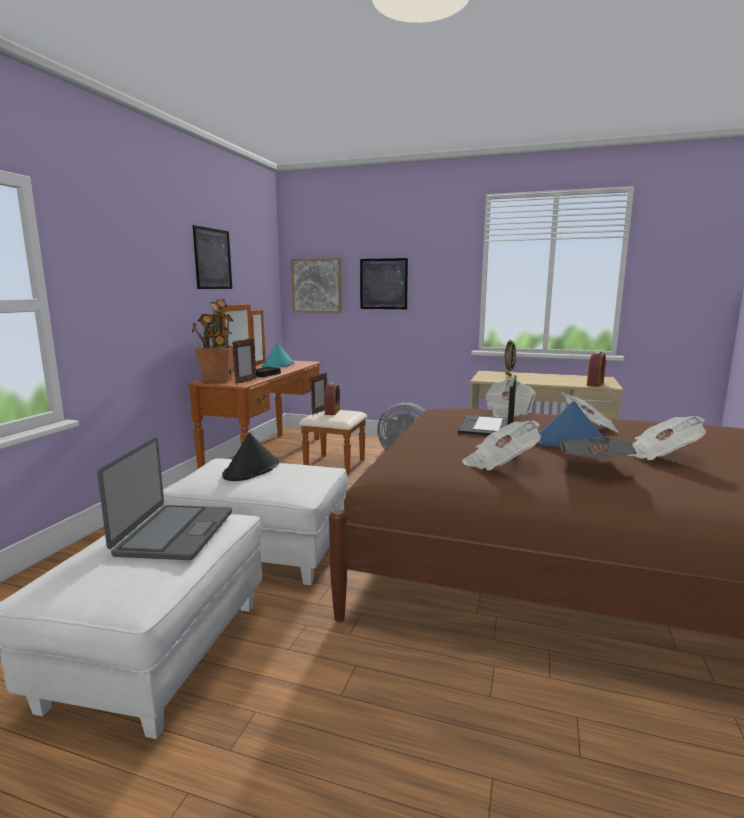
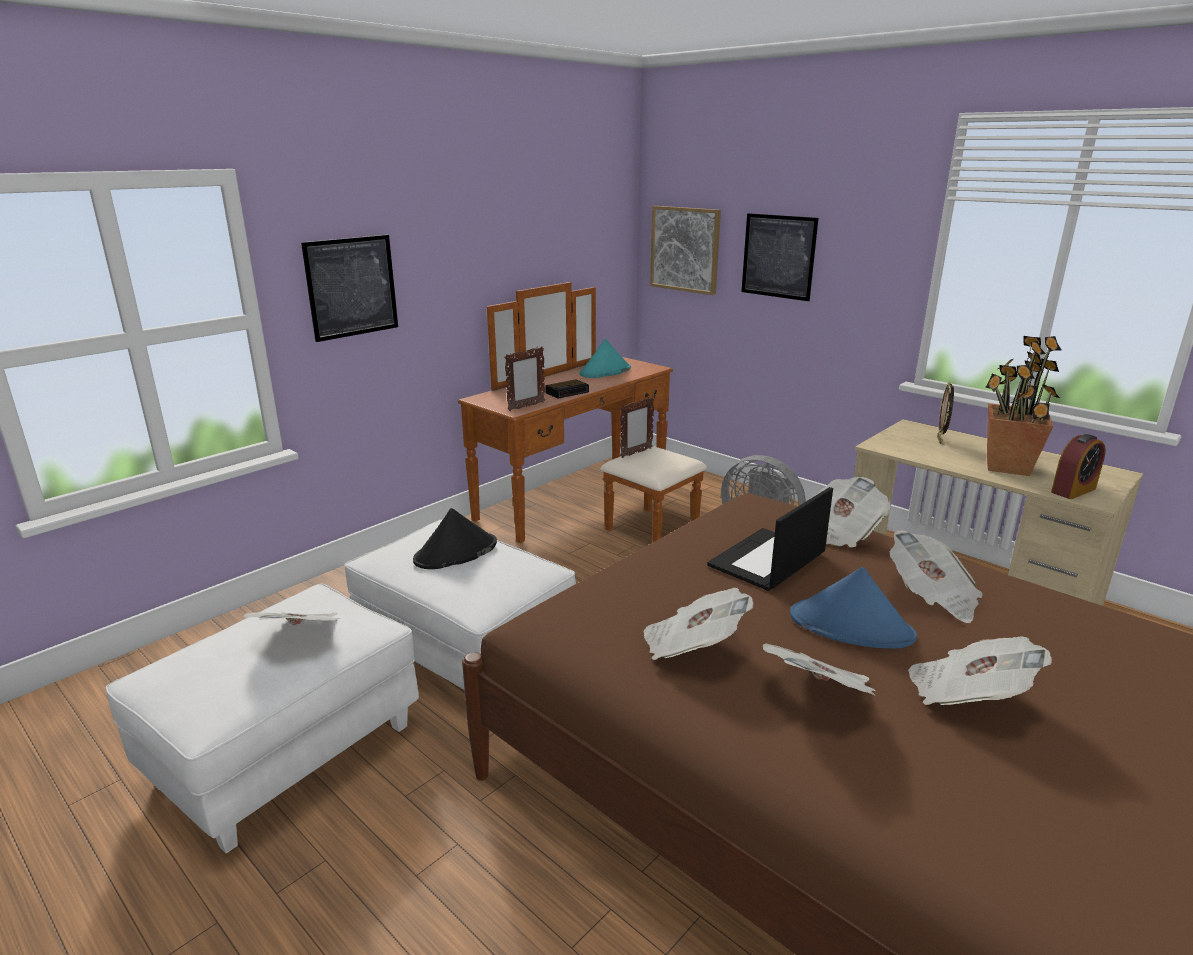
camera: 25 degrees right, 10 degrees up
(174, 533) = (301, 636): laptop -> newspaper
(213, 259) = (512, 224): picture -> picture (352, 287)
(217, 380) = (497, 398): potted plant -> potted plant (1006, 466)
(332, 412) = (653, 456): alarm clock -> none

